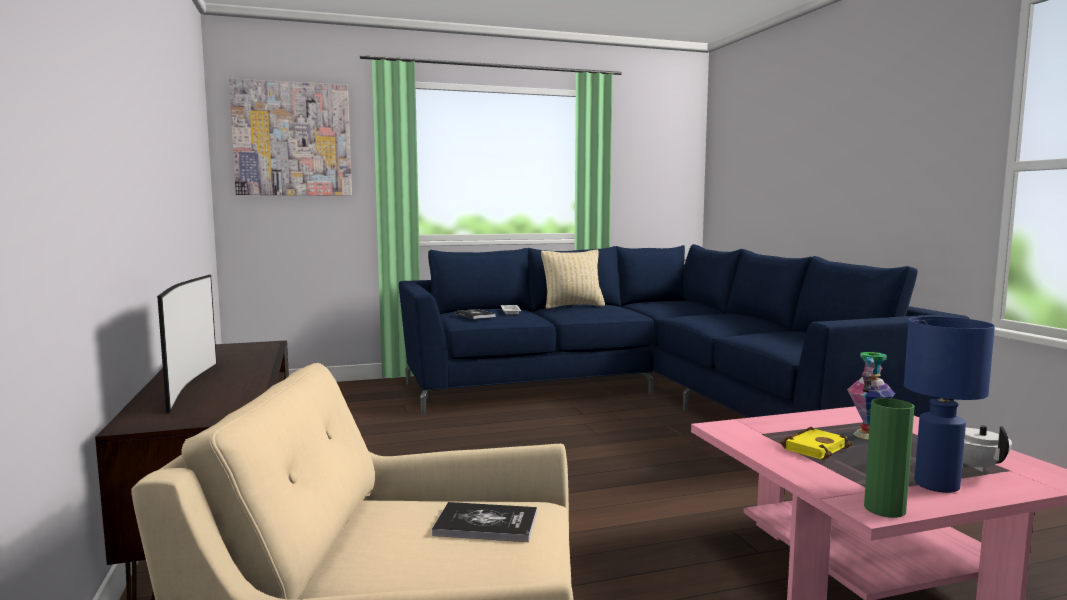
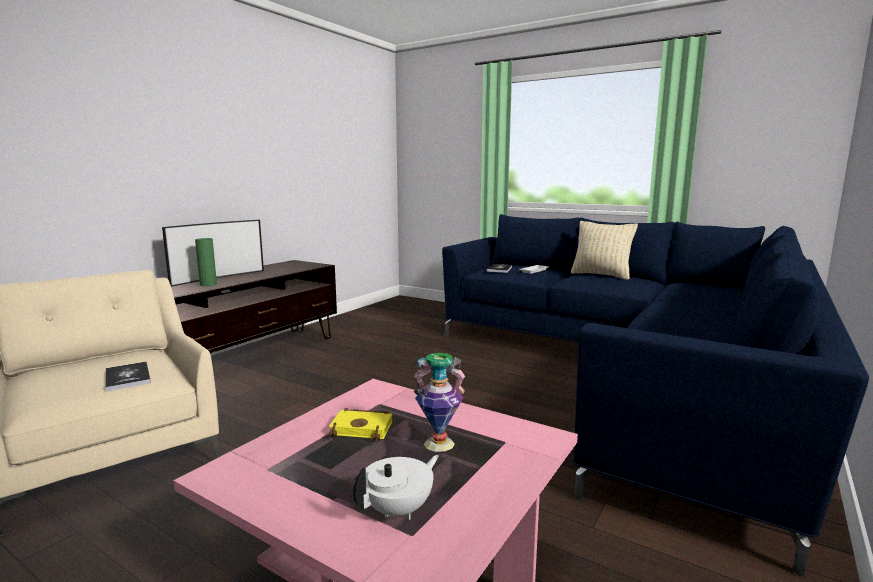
camera: 50 degrees right, 5 degrees up
(292, 139) = (438, 131): picture -> none
(884, 509) = (222, 479): green vase -> green vase (208, 284)
(936, 486) = (309, 496): blue table lamp -> none

